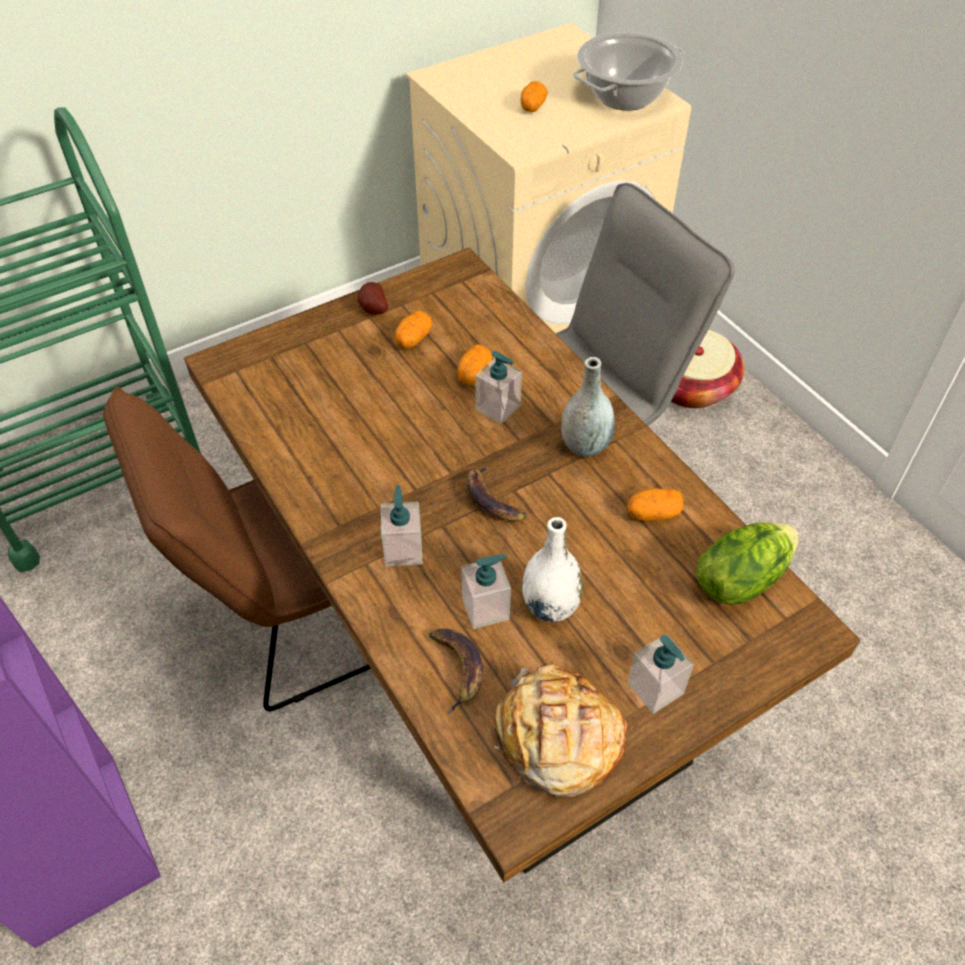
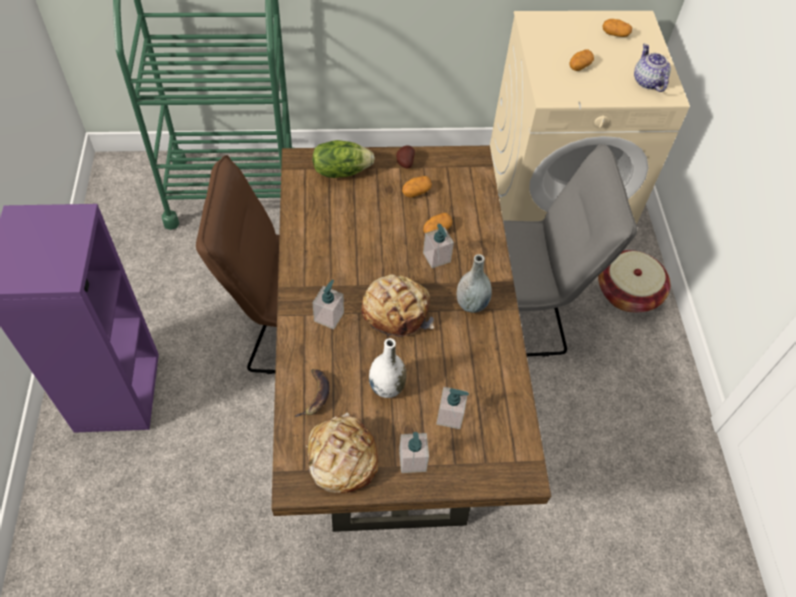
camera: 25 degrees right, 5 degrees up
(486, 608) = (351, 371): soap dispenser -> soap dispenser (450, 416)
(492, 499) = (396, 311): banana -> bread
(625, 96) = (648, 82): cooking pot -> teapot
(653, 513) = (482, 363): potato -> potato (615, 34)
(739, 578) = (505, 425): lettuce -> lettuce (341, 170)

